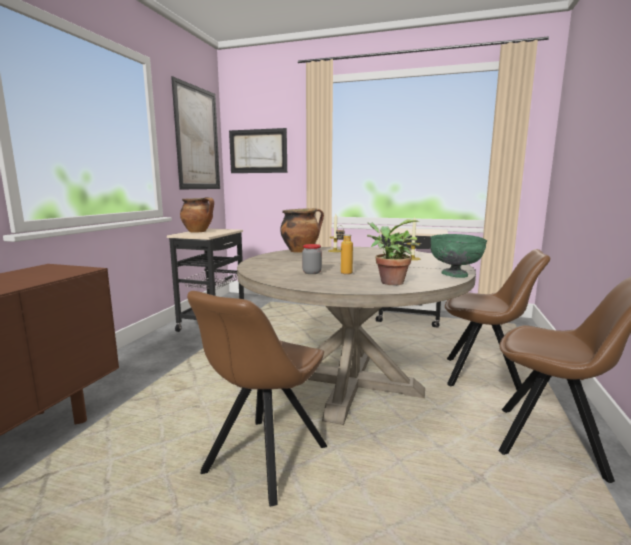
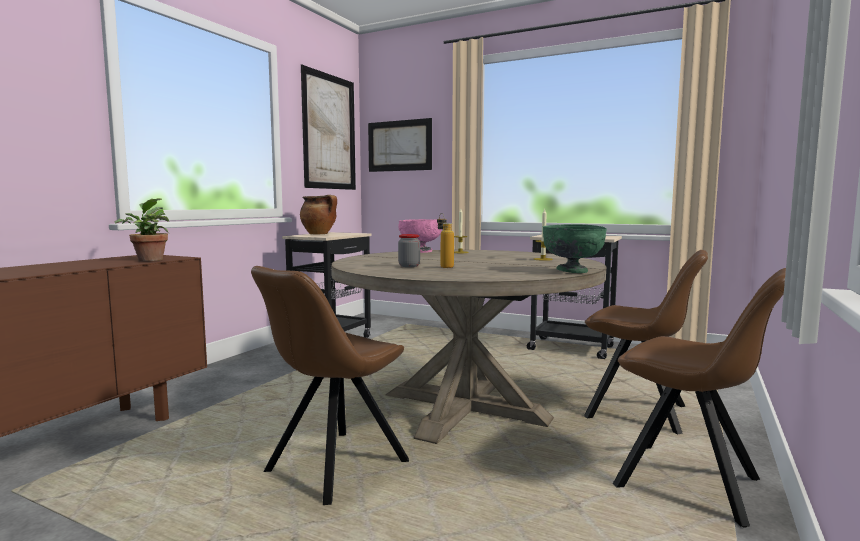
camera: 10 degrees right, 5 degrees down
(301, 251) = (420, 252): cooking pot -> pink bowl
(389, 282) = (484, 274): potted plant -> potted plant (148, 259)

